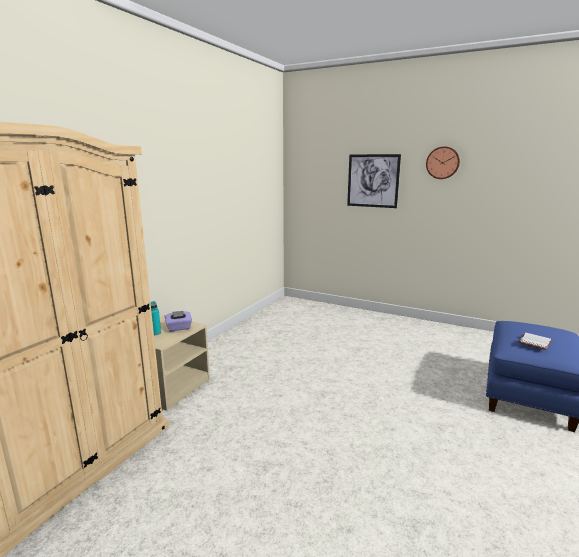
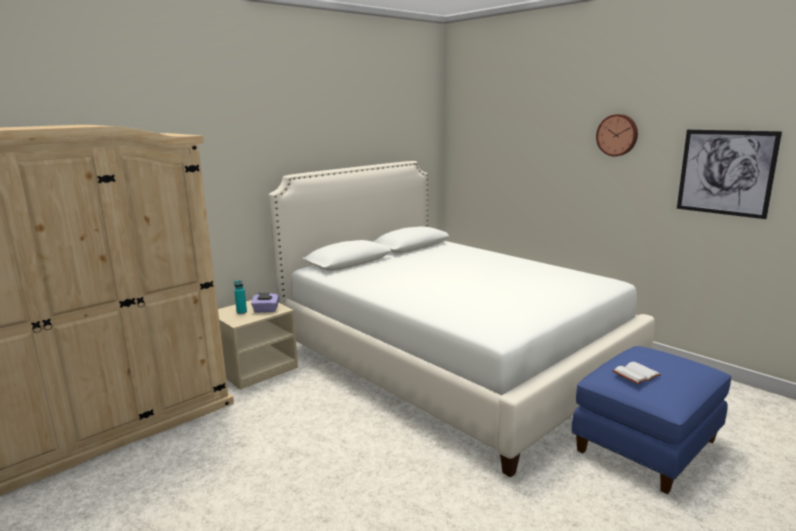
camera: 20 degrees right, 0 degrees up
(337, 352) = (451, 361): none -> white bed
(373, 181) = (537, 155): picture -> picture (725, 172)

